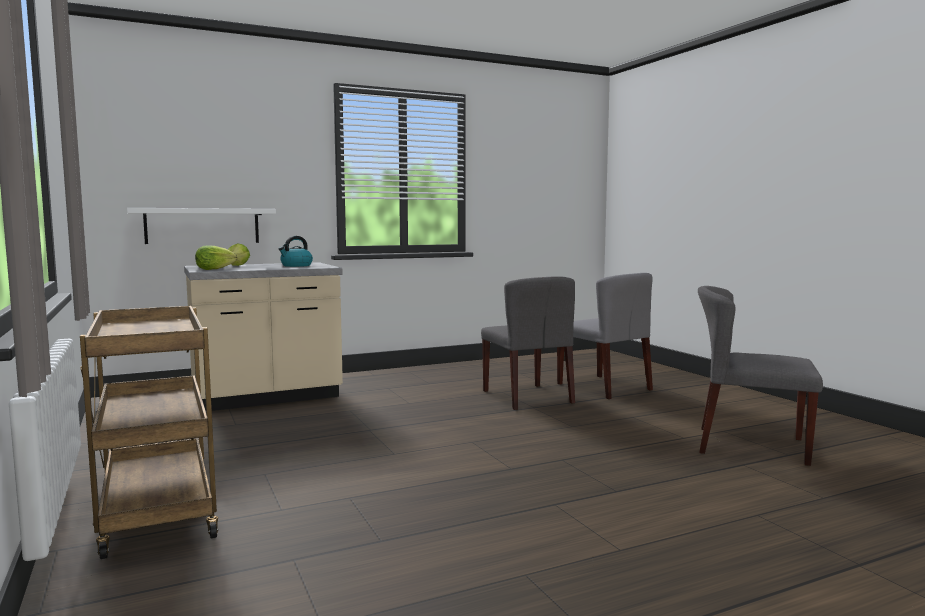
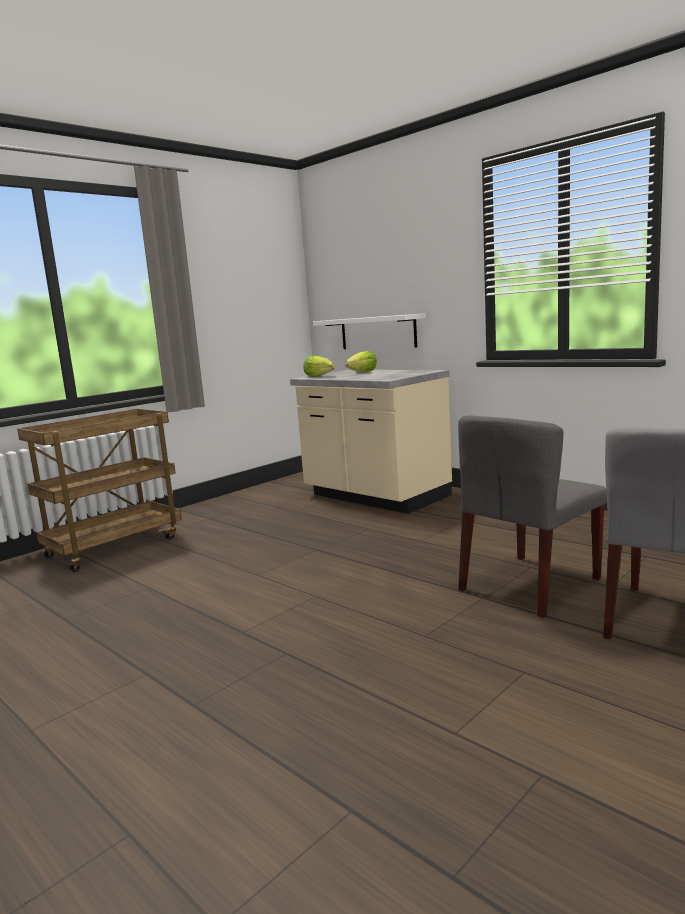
camera: 70 degrees right, 5 degrees up
(296, 265) = (388, 375): kettle -> none
(750, 445) = (473, 816): grey chair -> none

